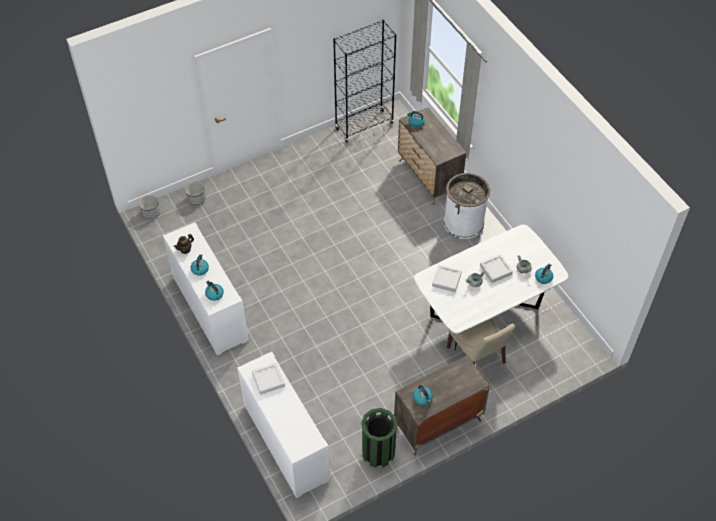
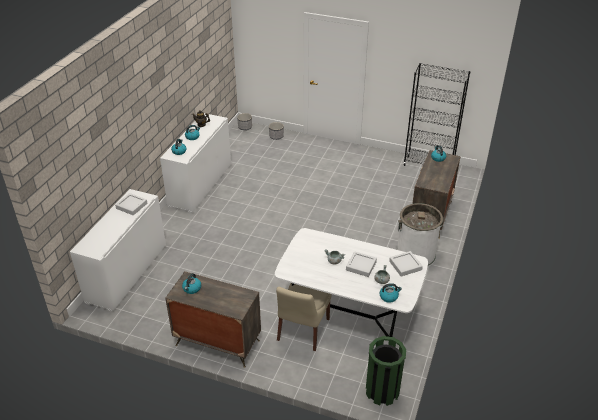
camera: 50 degrees right, 15 degrees down
(378, 452) = (160, 324): green trash can -> green trash can (382, 391)
(446, 280) = (318, 245): grey tray -> grey tray (405, 265)

